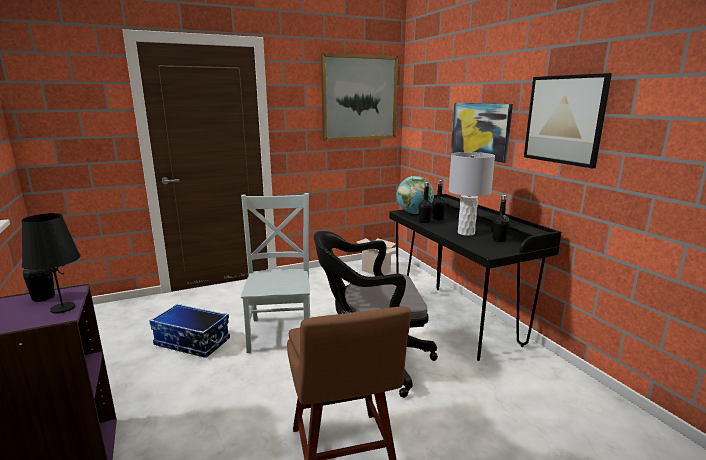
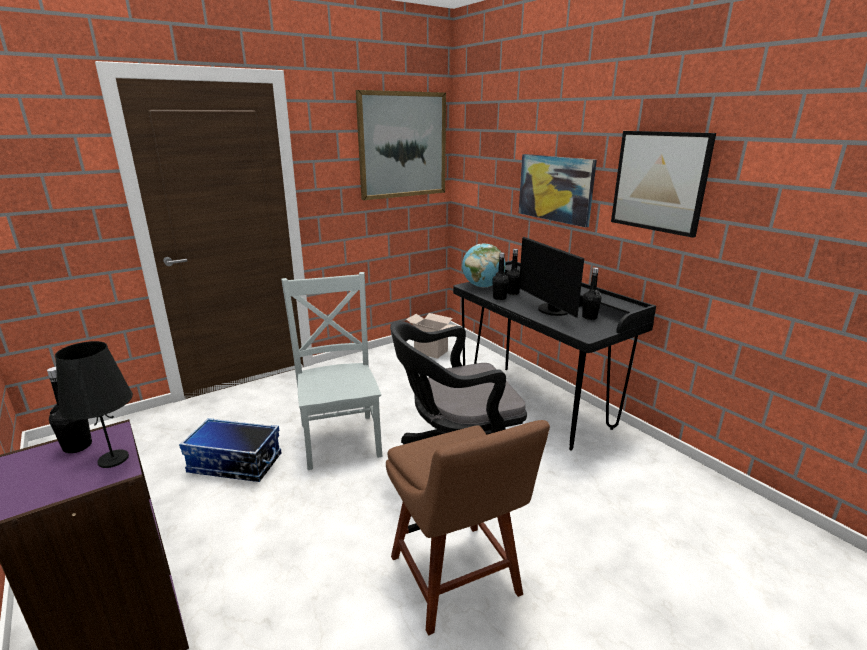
camera: 10 degrees left, 5 degrees up
(466, 233) = (551, 310): grey table lamp -> monitor

